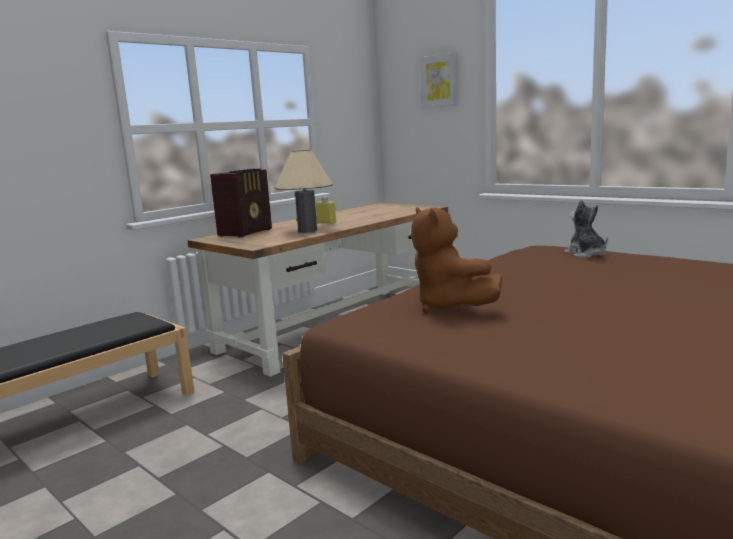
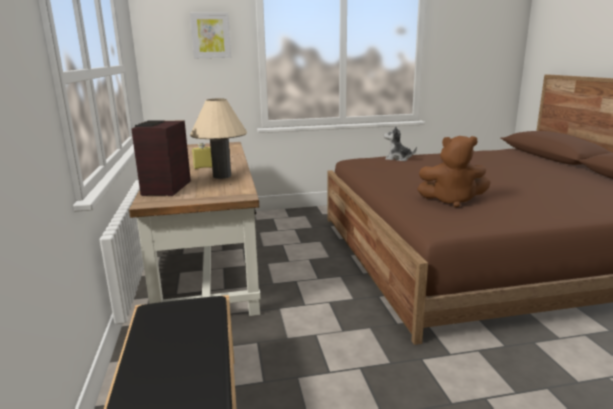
camera: 55 degrees left, 5 degrees up
(247, 232) = (165, 189): radio -> radio turned 150 degrees counterclockwise

